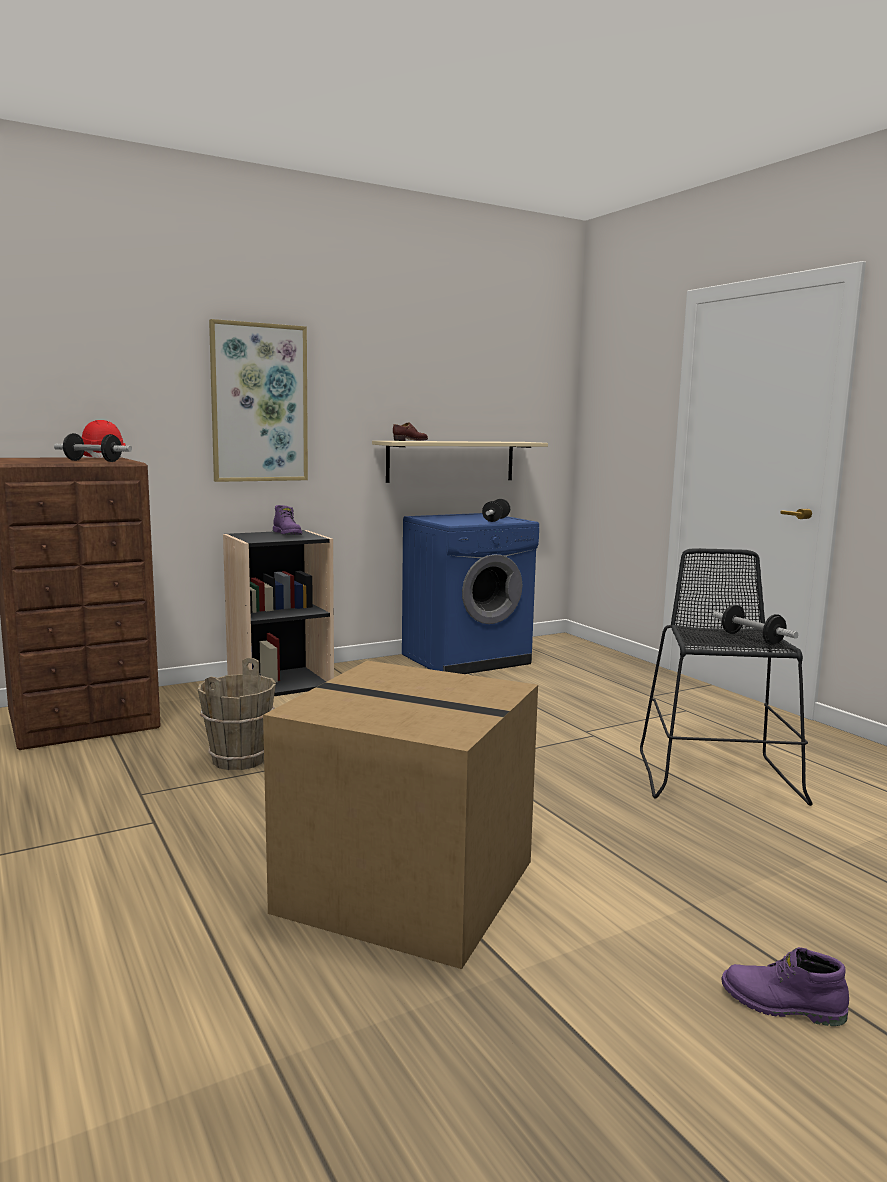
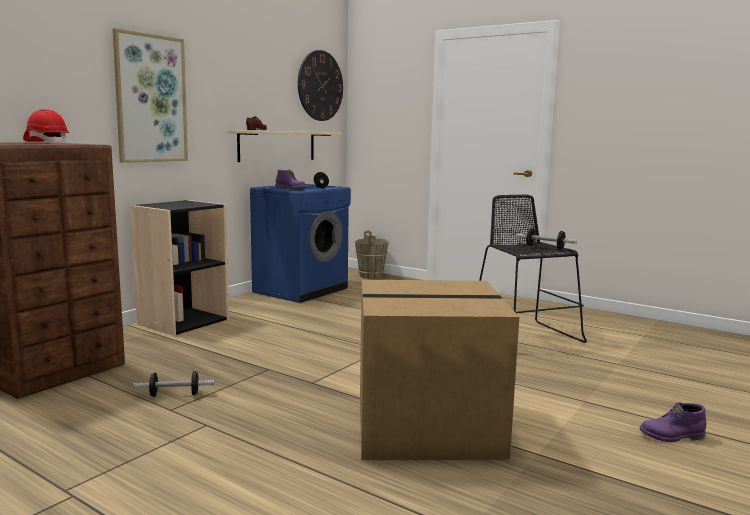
camera: 25 degrees left, 0 degrees up
(93, 461) = (60, 144): dumbbell -> dumbbell (174, 395)
(240, 760) = (219, 375): brown bucket -> brown bucket (371, 276)
(288, 534) = (184, 203): purple boot -> purple boot (291, 189)
(528, 377) = (320, 86): none -> wall clock

